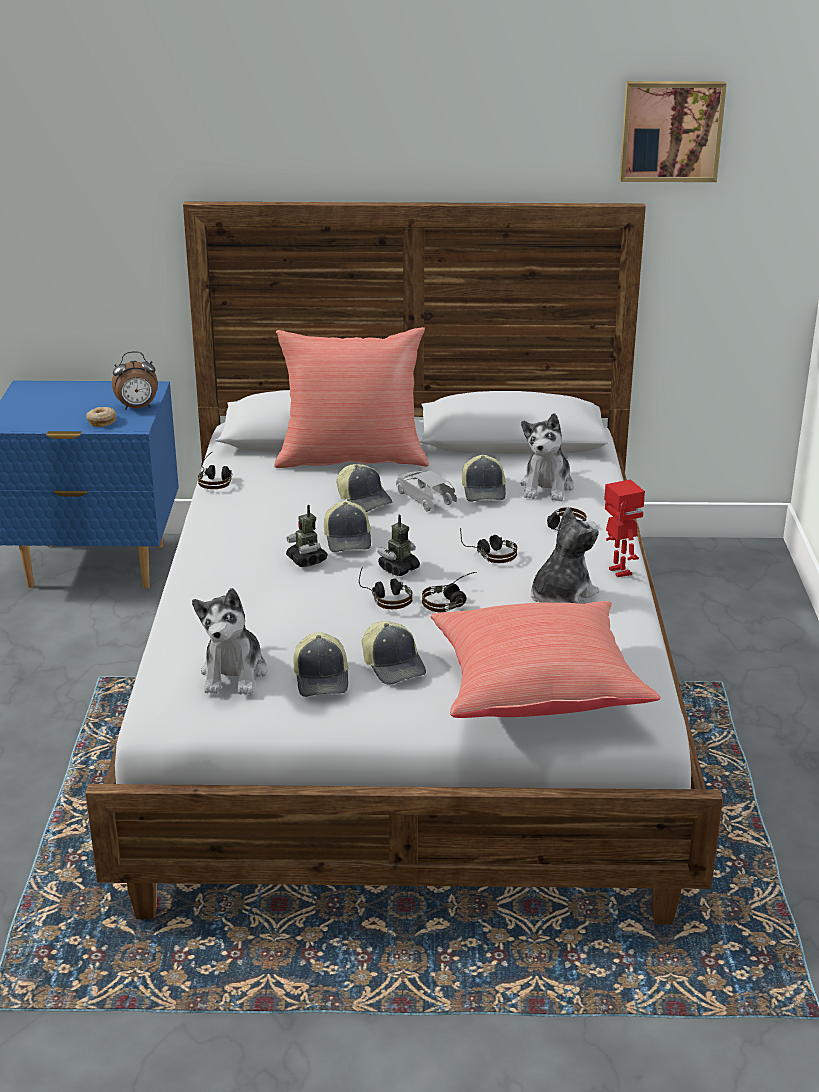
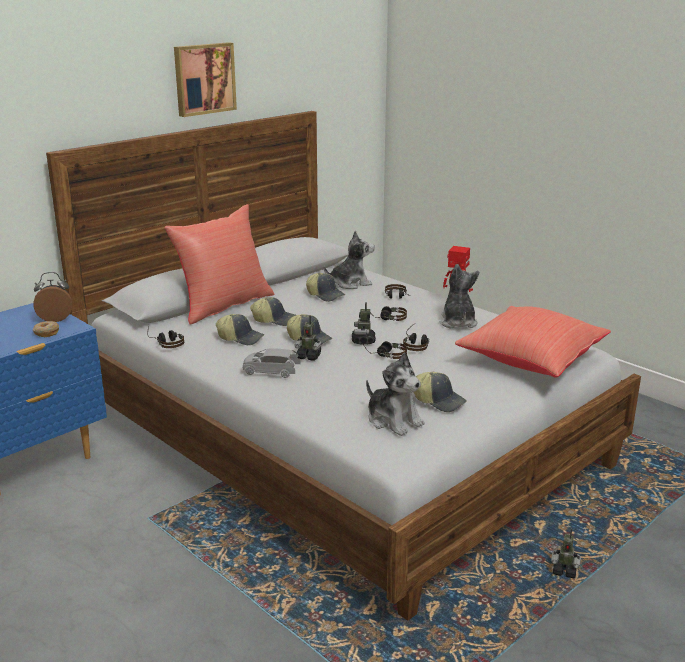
camera: 45 degrees left, 5 degrees down
(137, 408) = (55, 318): alarm clock -> alarm clock turned 135 degrees counterclockwise
(369, 988) = (564, 570): none -> toy robot
(394, 665) = (454, 380): cap -> cap (241, 338)
(424, 499) = (304, 309): grey toy car -> grey toy car (271, 371)
(547, 487) = (350, 283): plush toy -> plush toy turned 75 degrees counterclockwise
(671, 130) = (317, 64): picture -> picture (204, 78)

